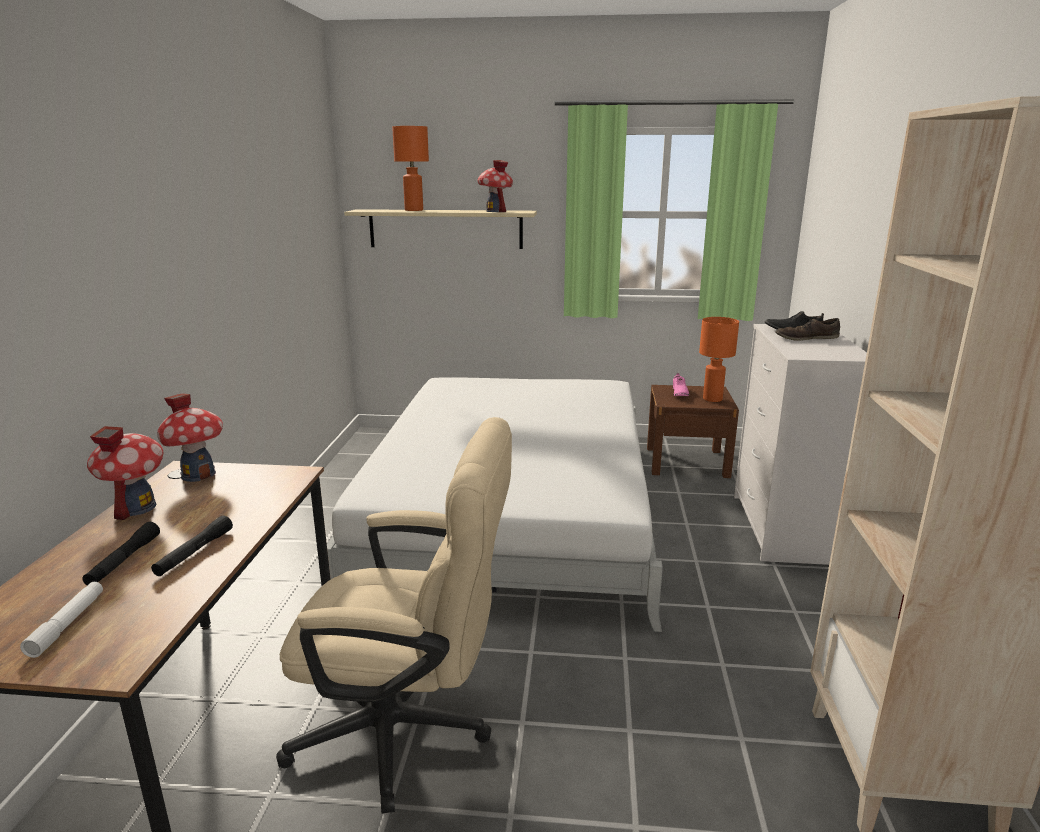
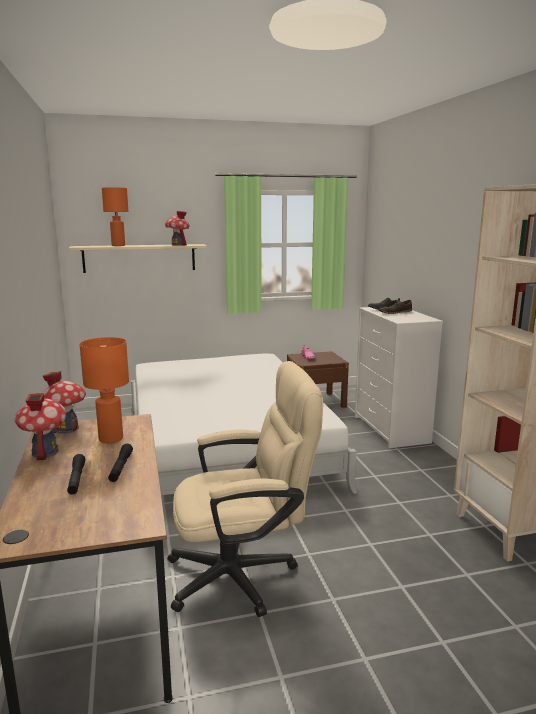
camera: 20 degrees left, 5 degrees down
(67, 624) = (82, 514): white flashlight -> none
(712, 399) = (329, 358): orange table lamp -> orange table lamp (110, 438)

